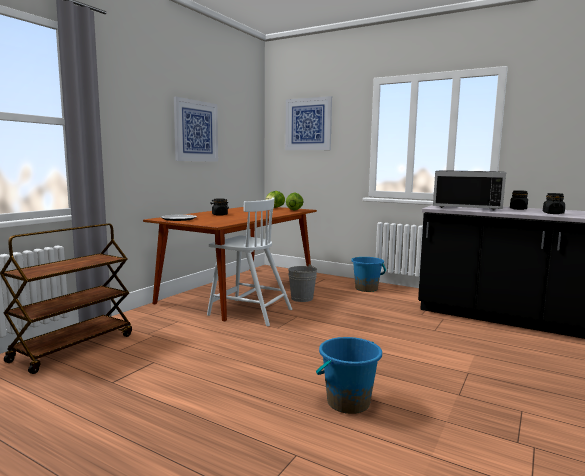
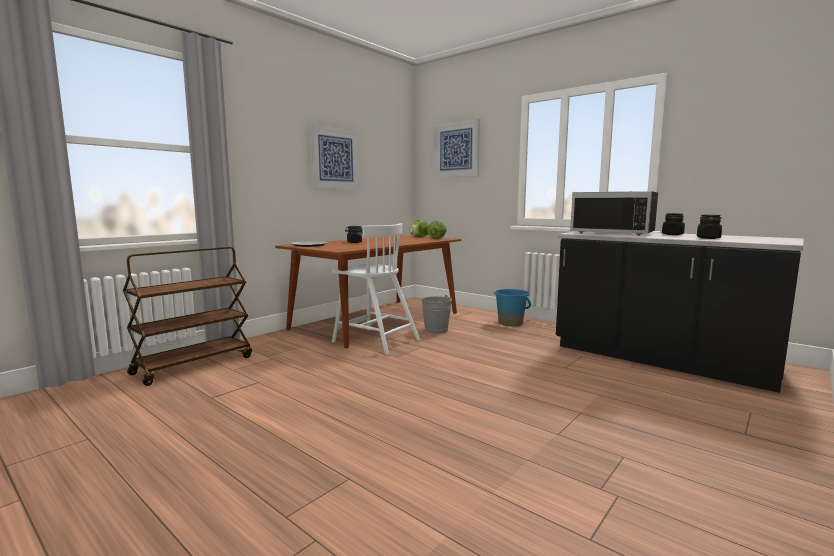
camera: 10 degrees right, 0 degrees up
(348, 402) = (430, 432): blue bucket -> none

